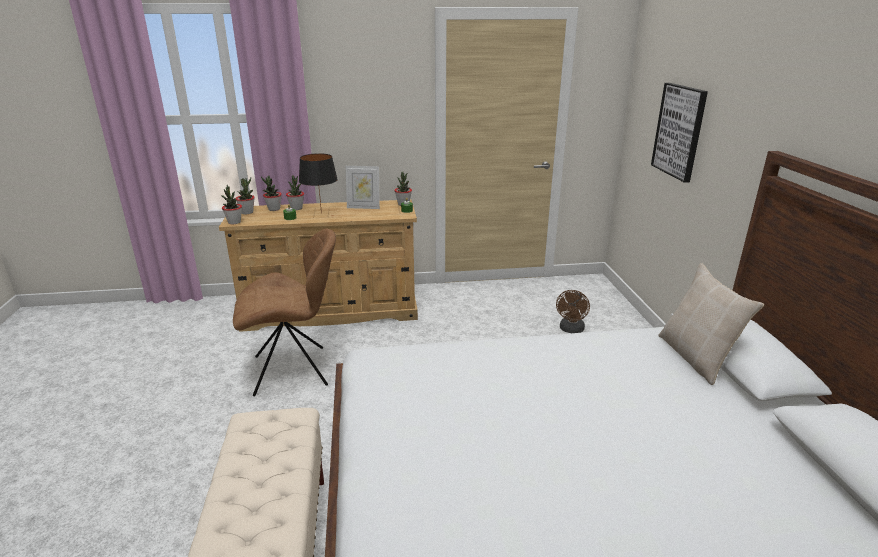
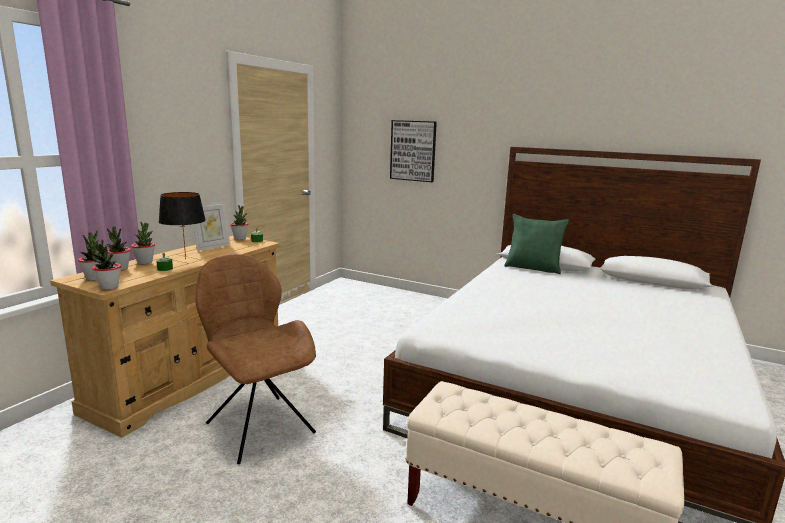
camera: 55 degrees left, 10 degrees down
(294, 370) = (258, 426): brown chair -> brown chair turned 60 degrees counterclockwise
(571, 330) = (386, 310): brown fan -> none
(696, 357) = (533, 268): beige pillow -> green pillow

